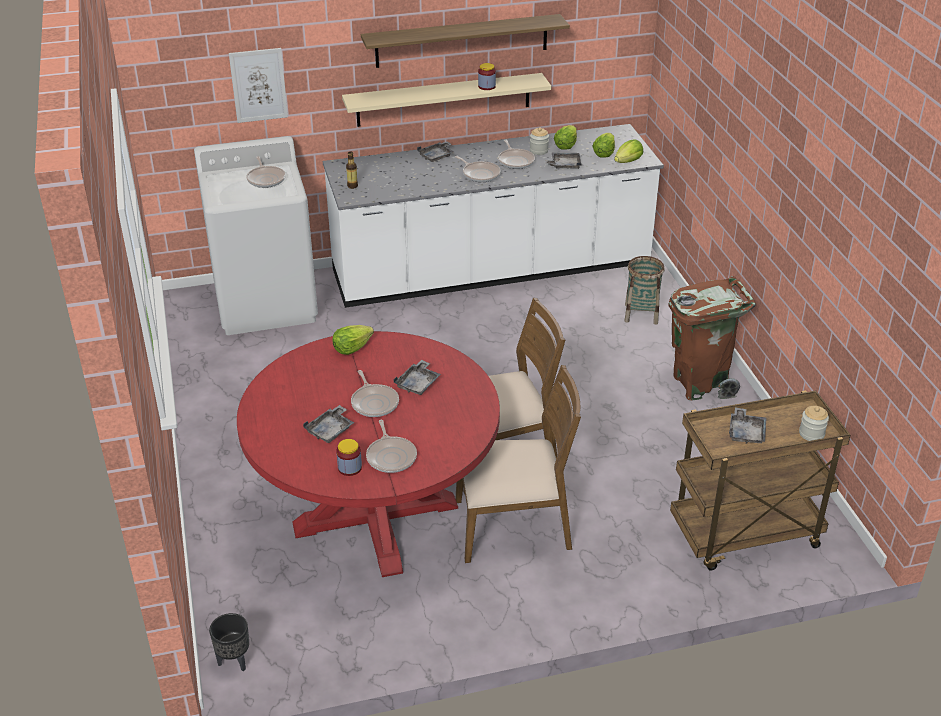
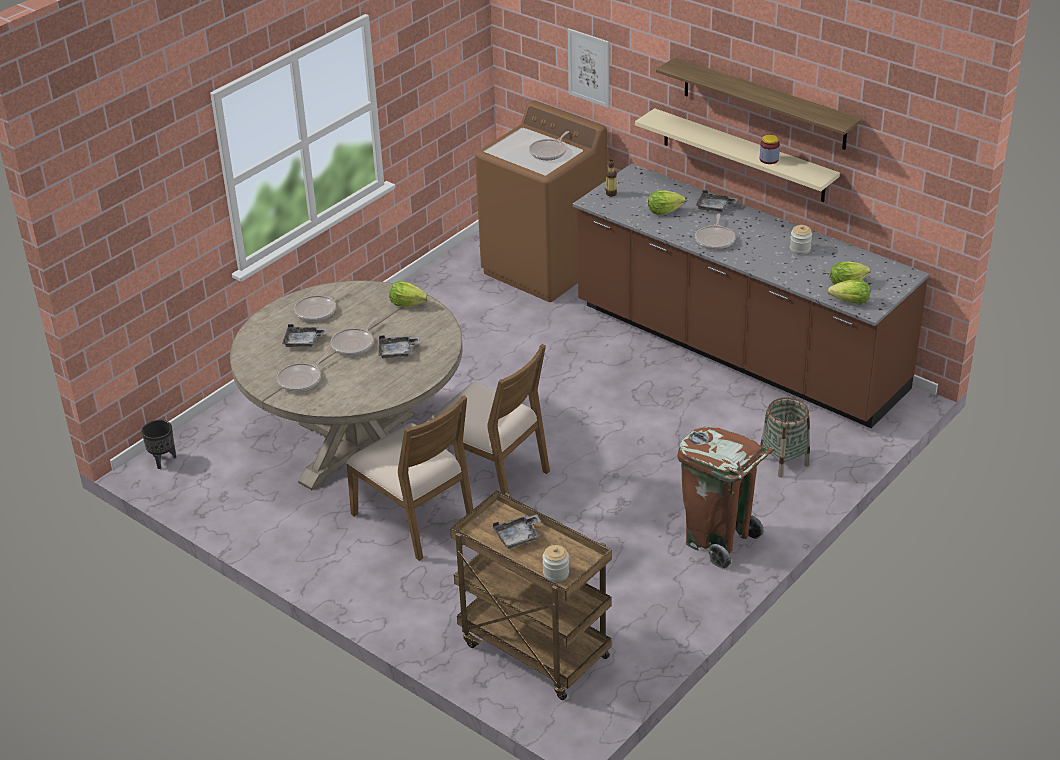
camera: 55 degrees right, 0 degrees up
(266, 303) = (544, 268): white washing machine -> brown washing machine
(349, 468) = (271, 369): jar -> none
(376, 516) = (358, 447): red dining table -> beige dining table
(491, 270) = (738, 349): white counter -> brown counter
(515, 161) = (764, 246): frying pan -> frying pan (317, 310)
(564, 165) = (793, 272): grey tray -> none
(565, 146) = (830, 258): lettuce -> lettuce (664, 211)

